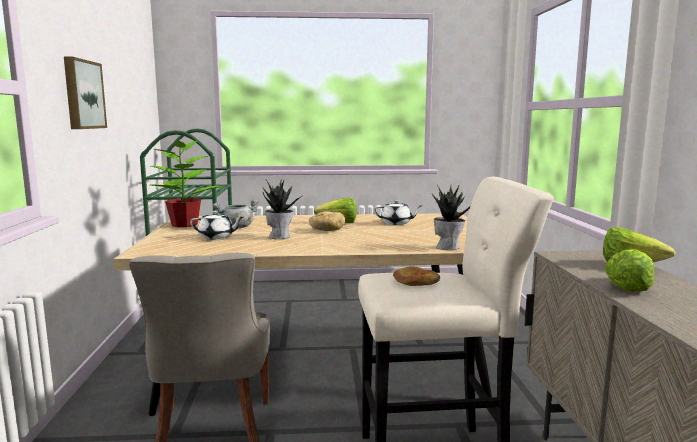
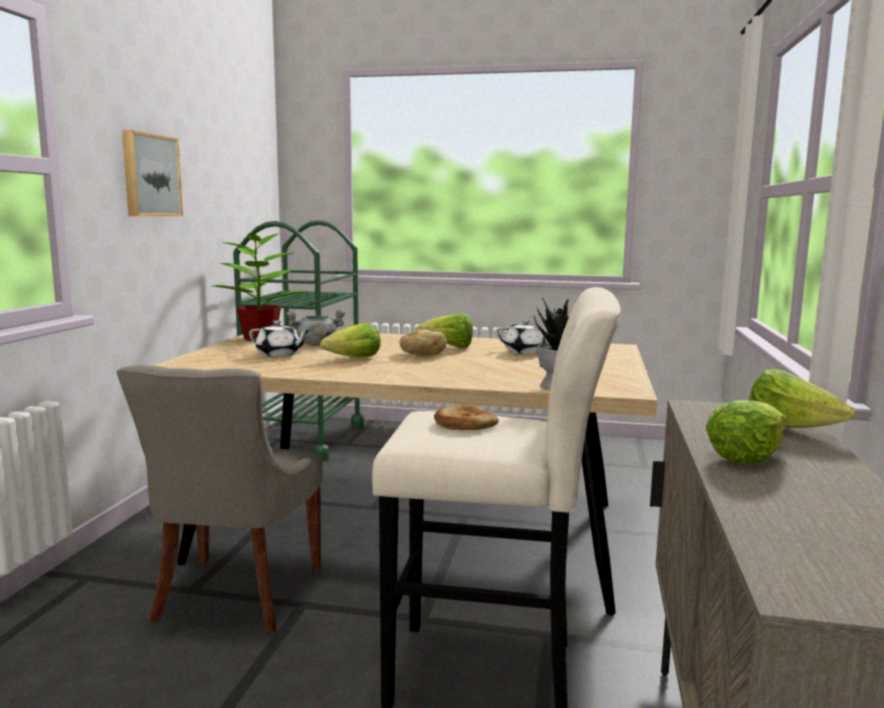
camera: 15 degrees right, 0 degrees up
(280, 236) = (354, 358): potted plant -> lettuce

